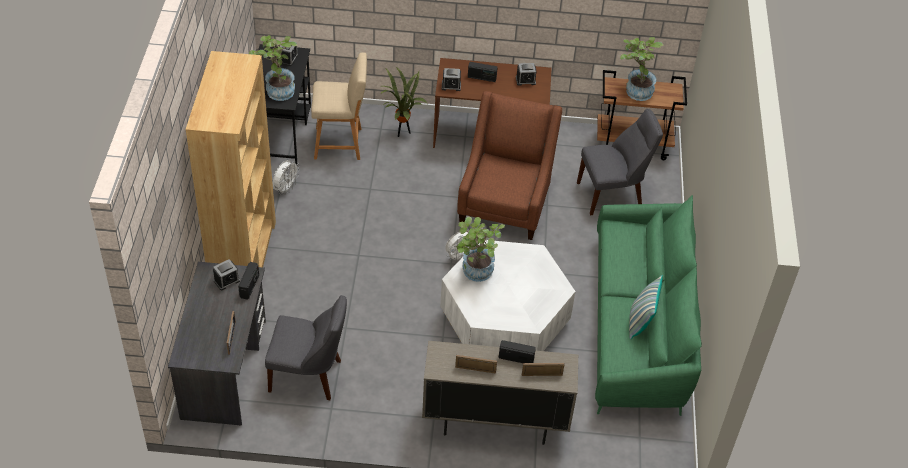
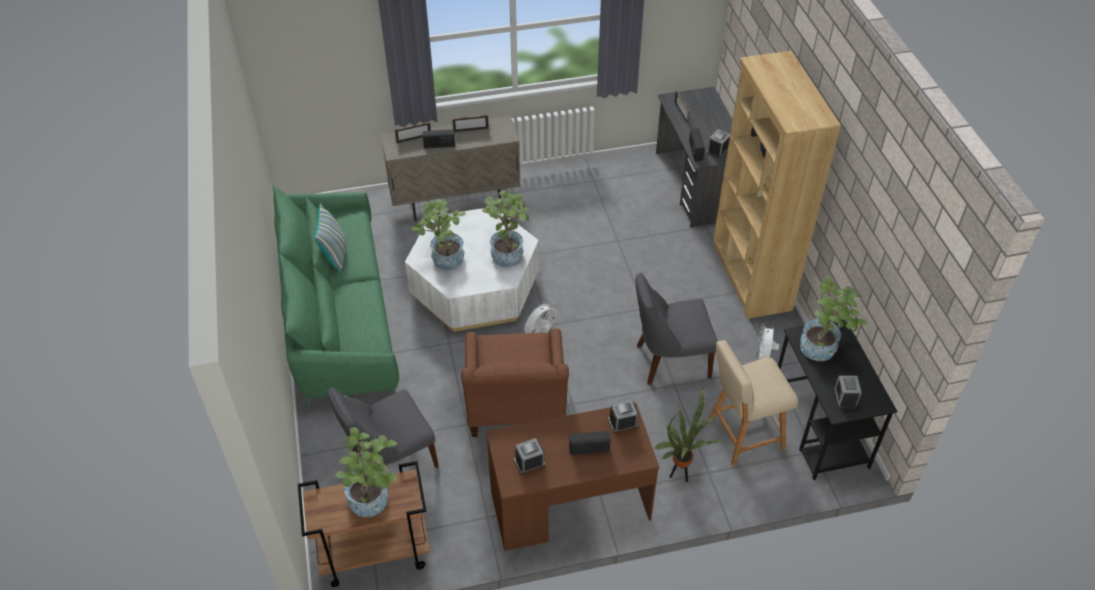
camera: 165 degrees right, 0 degrees up
(309, 376) = (626, 197): grey chair -> grey chair (669, 361)
(538, 281) = (444, 261): none -> potted plant

